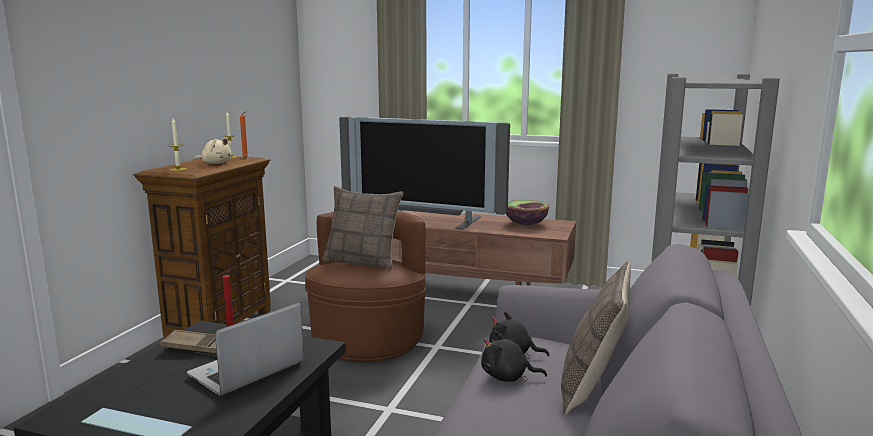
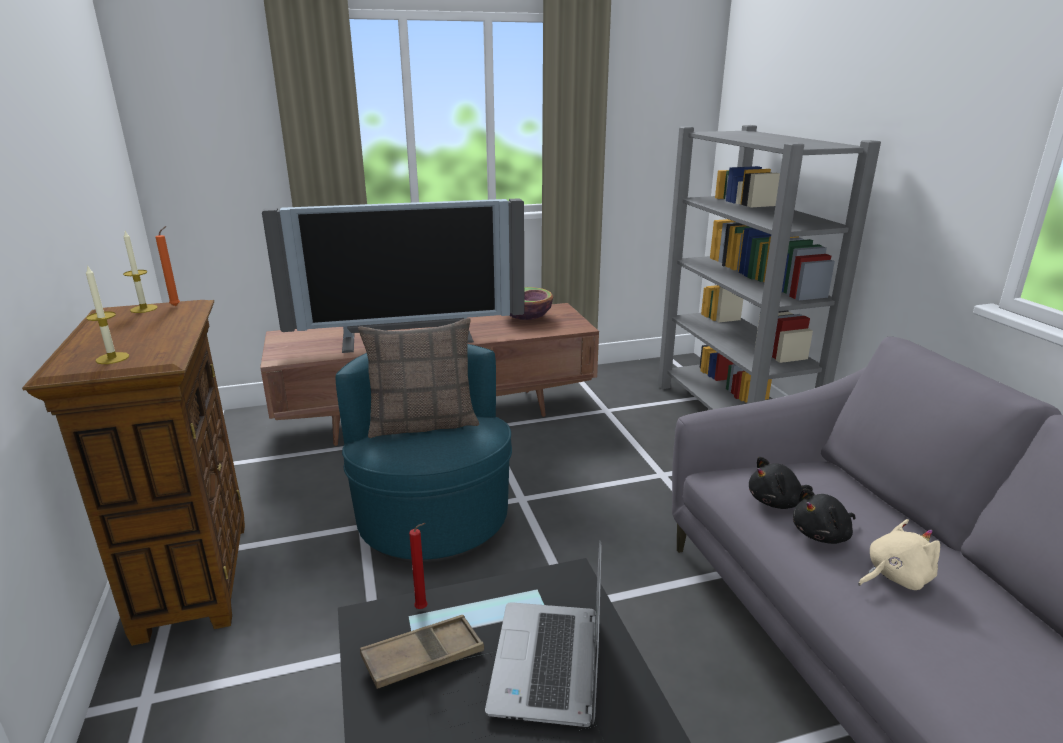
camera: 35 degrees left, 10 degrees up
(215, 163) = (151, 329): beige plush toy -> beige plush toy (894, 577)
(367, 340) = (434, 521): brown armchair -> turquoise armchair
(593, 387) = (891, 513): pillow -> none

